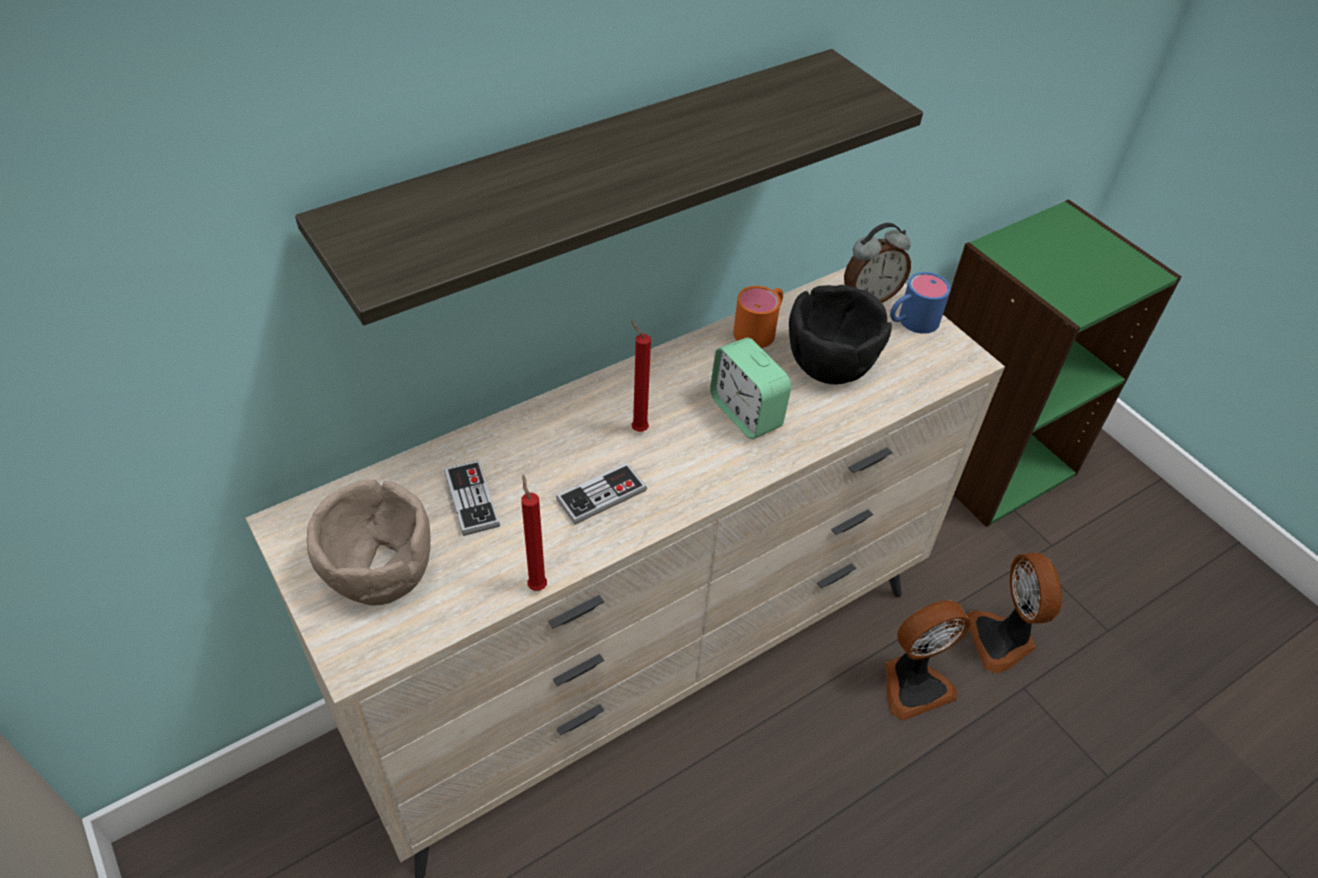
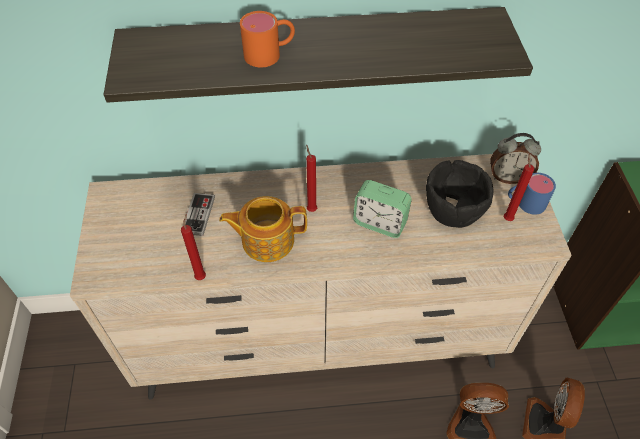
camera: 30 degrees right, 5 degrees up
(379, 572) = (130, 236): brown bowl -> none
(601, 495) = (266, 240): game controller -> teapot
(746, 413) = (380, 223): alarm clock -> alarm clock turned 60 degrees counterclockwise
(760, 329) = (423, 174): orange mug -> orange mug (270, 53)
(902, 348) = (507, 218): none -> red candle

